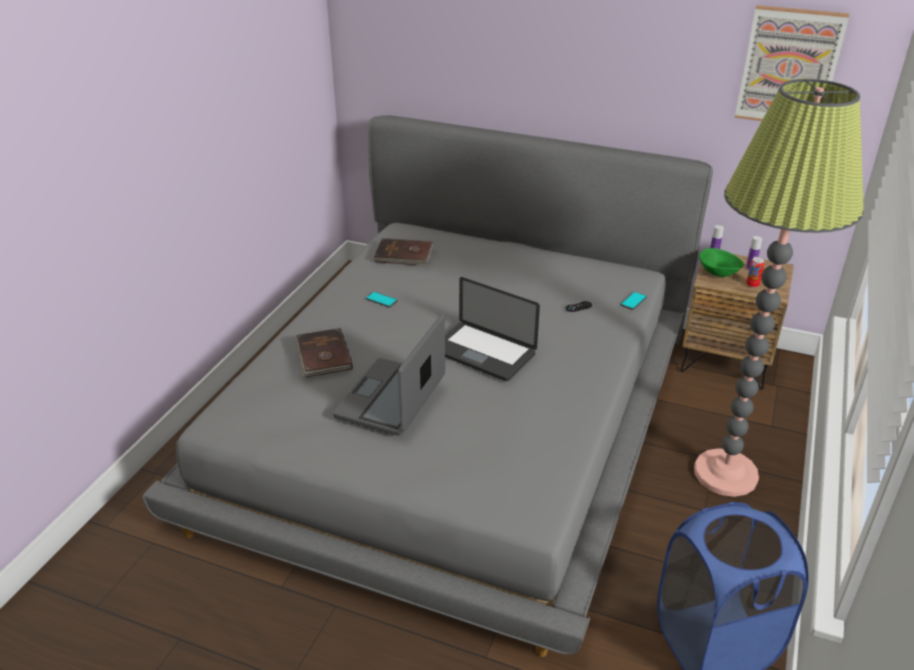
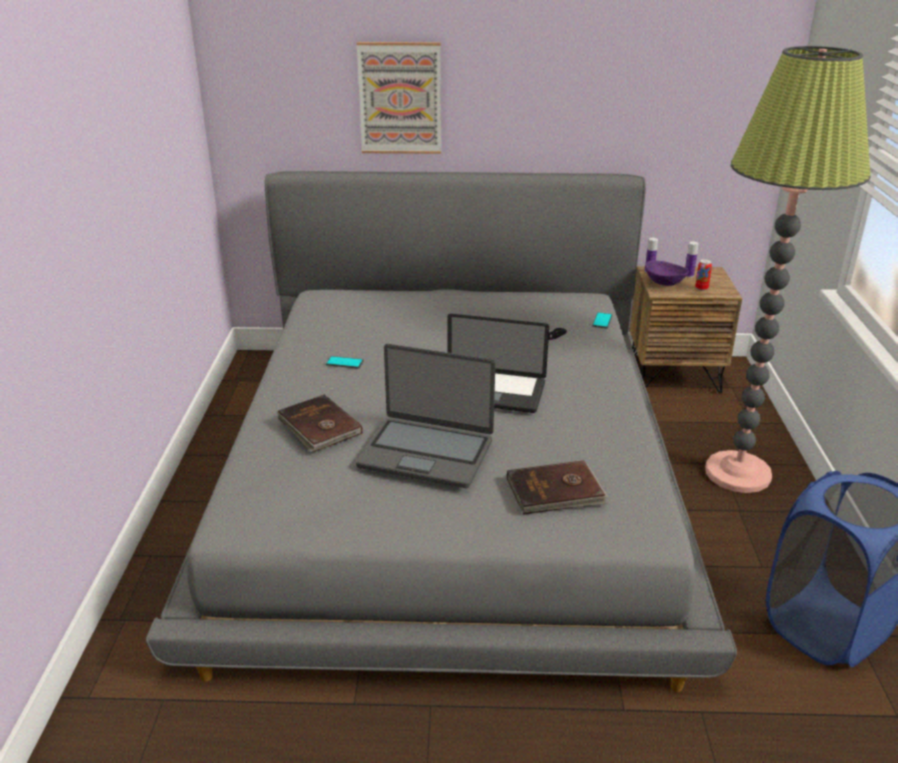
camera: 20 degrees left, 5 degrees down
(392, 398) = (426, 453): laptop -> laptop turned 75 degrees counterclockwise
(404, 255) = (339, 317): brown book -> brown book (556, 492)
(718, 273) = (664, 284): green bowl -> purple bowl
(789, 67) = (704, 69): picture -> picture (400, 98)

